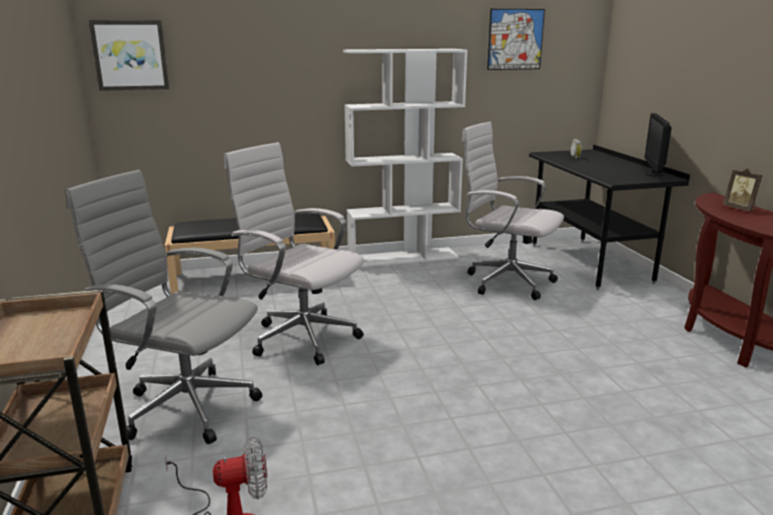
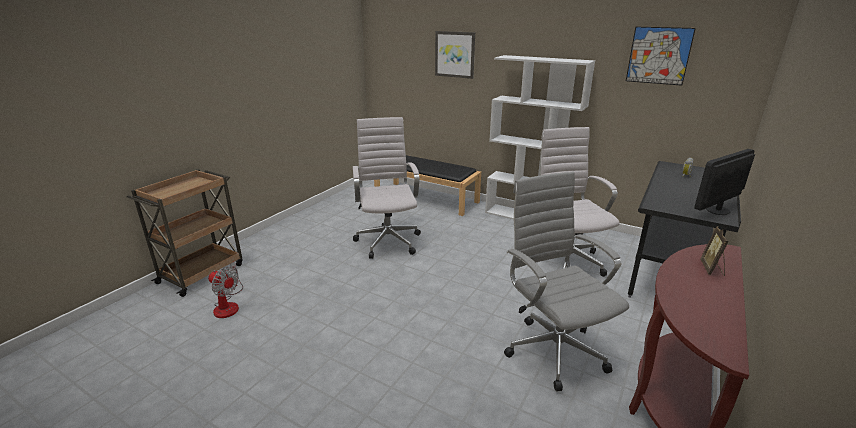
camera: 45 degrees right, 5 degrees up
(130, 55) = (385, 50): picture -> picture (455, 54)
(184, 406) = (294, 250): grey office chair -> grey office chair (552, 349)

